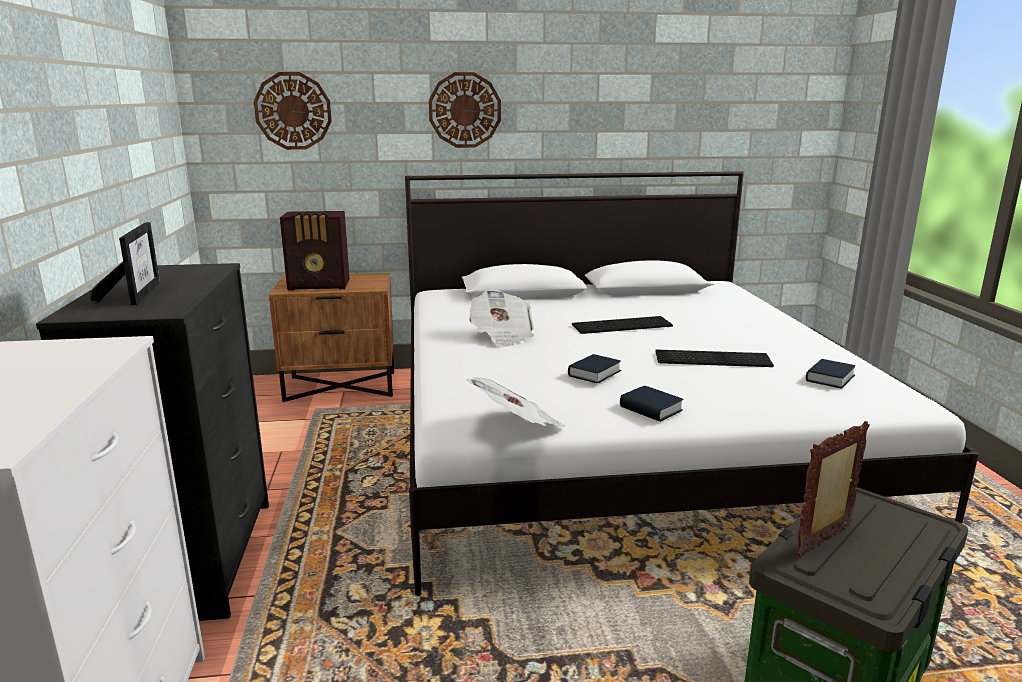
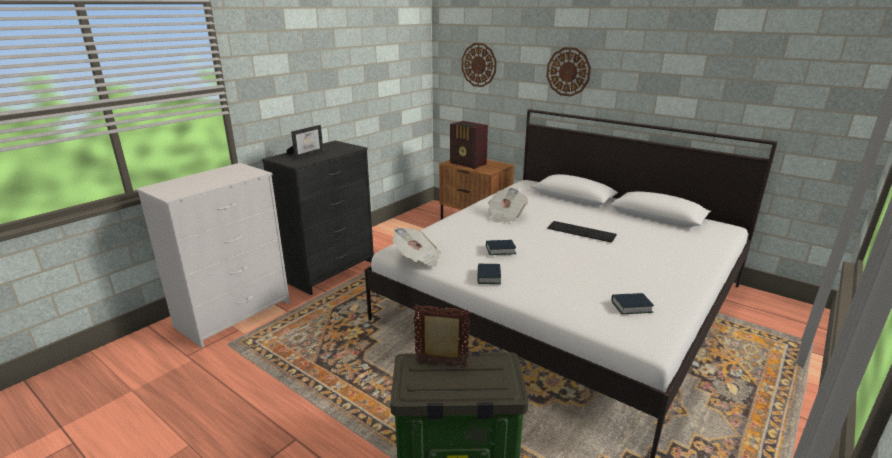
camera: 45 degrees right, 5 degrees up
(713, 358) = (588, 268): keyboard -> none

